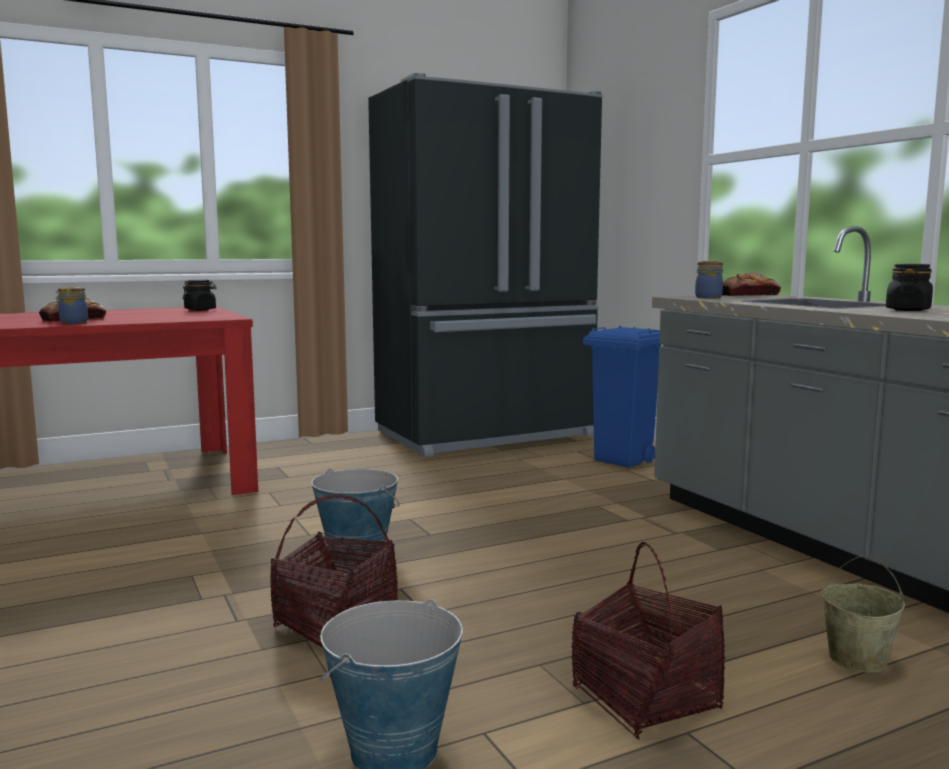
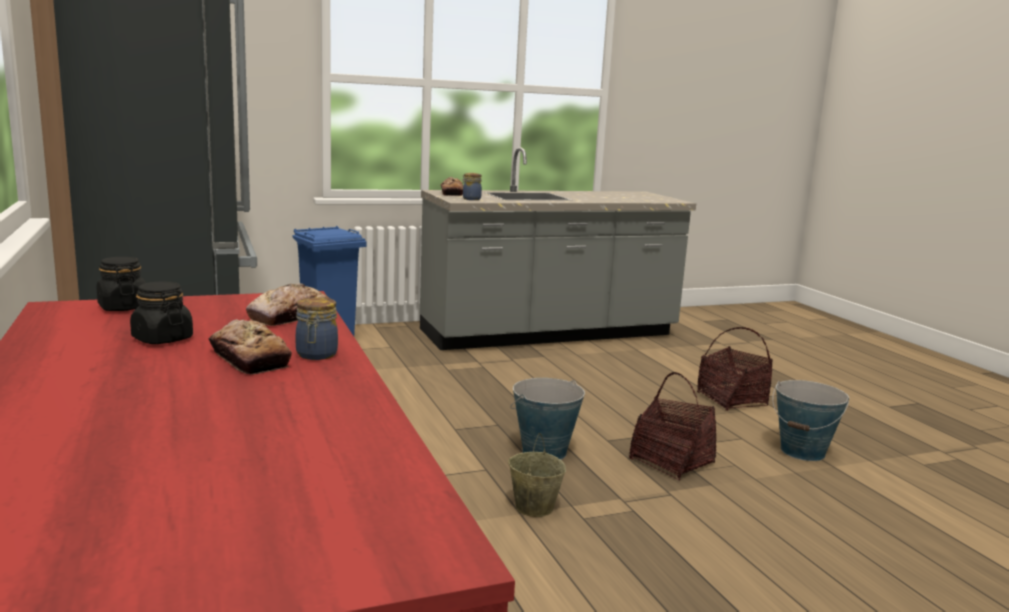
camera: 85 degrees left, 5 degrees up
(171, 318) = (290, 316): none -> bread
(857, 659) = (680, 360): beige bucket -> beige bucket (533, 507)
(908, 310) = (587, 197): black jar -> black jar (162, 339)

